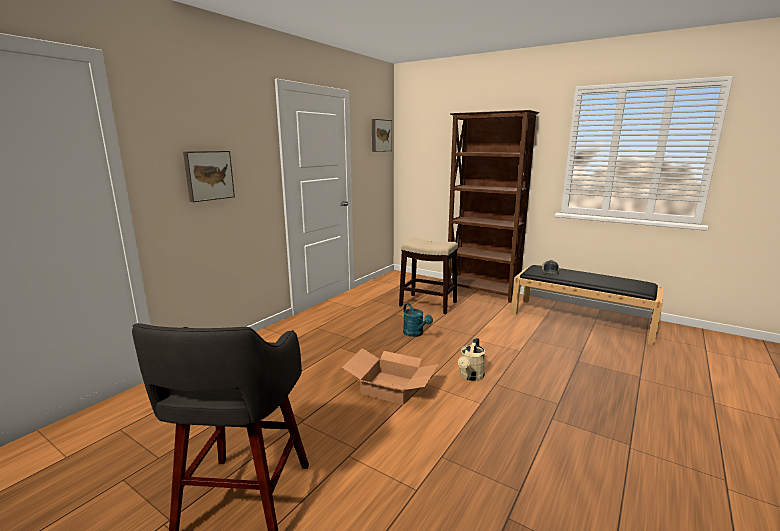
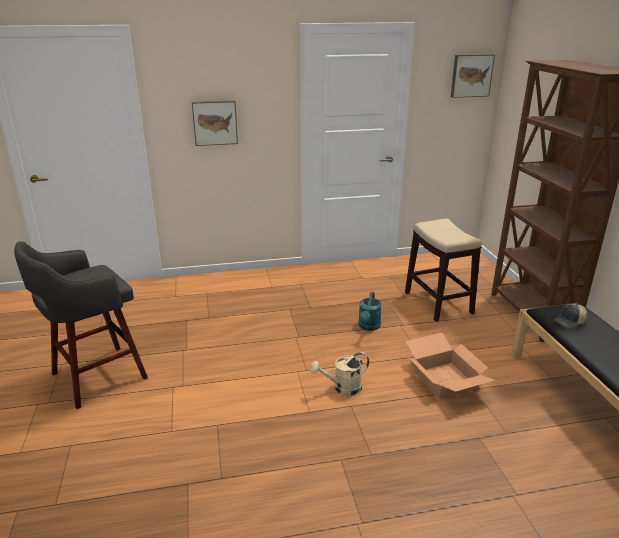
camera: 45 degrees right, 10 degrees up
(391, 387) = (270, 360): cardboard box -> cardboard box (446, 380)

